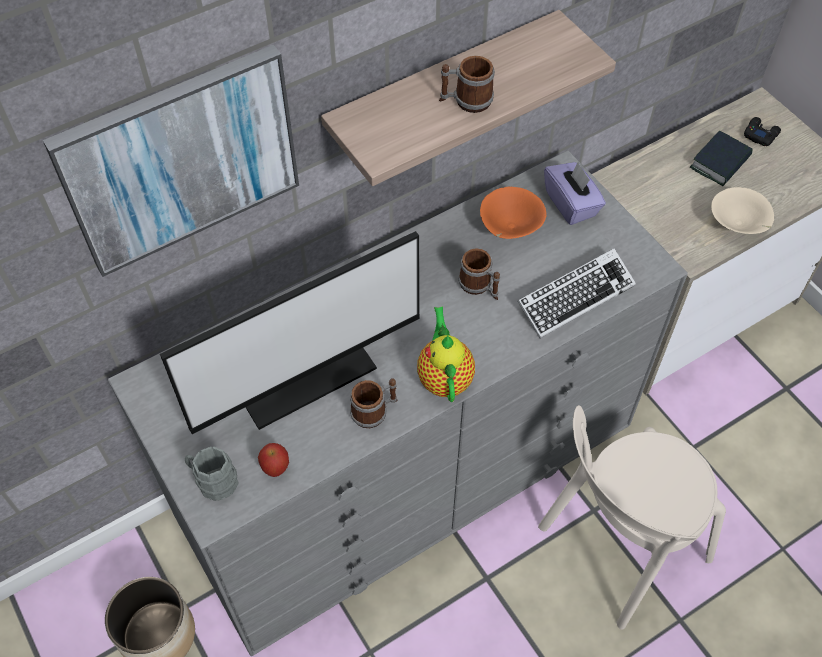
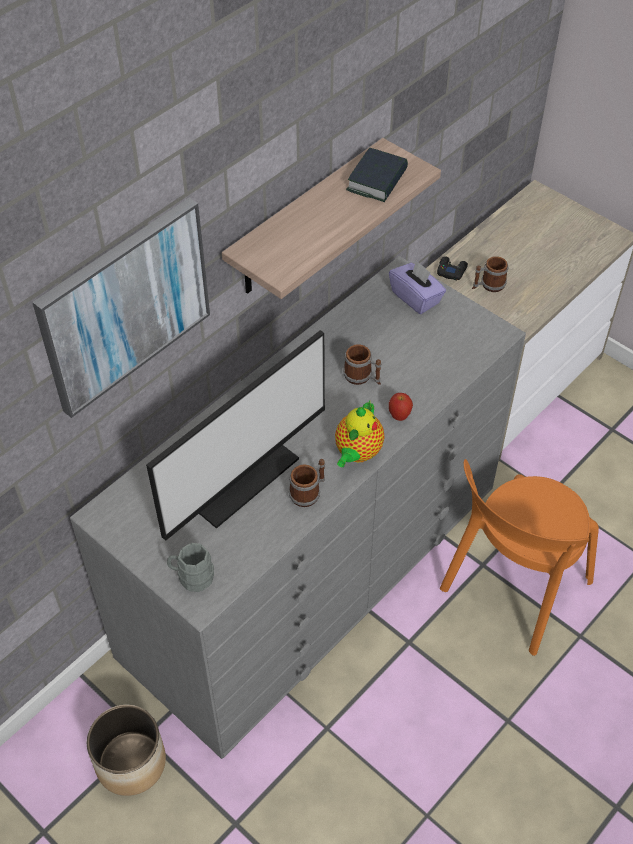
camera: 15 degrees left, 5 degrees down
(276, 468) = (241, 555): apple -> apple (399, 416)
(444, 377) = (357, 453): teapot -> teapot turned 135 degrees counterclockwise
(466, 101) = (334, 220): mug -> mug (488, 285)
(509, 228) = (372, 326): orange bowl -> none
(575, 297) = (442, 369): keyboard -> none
(618, 548) = (512, 590): beige chair -> orange chair
(720, 163) = (519, 246): book -> book (377, 180)
(737, 225) = (548, 293): beige bowl -> none
(760, 134) = (544, 217): black game controller -> black game controller (451, 271)

